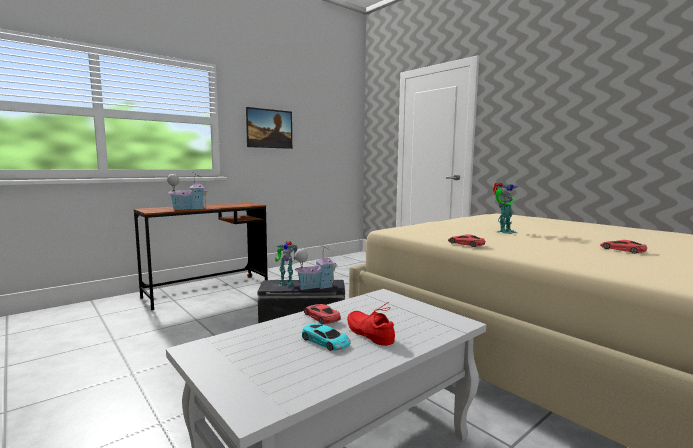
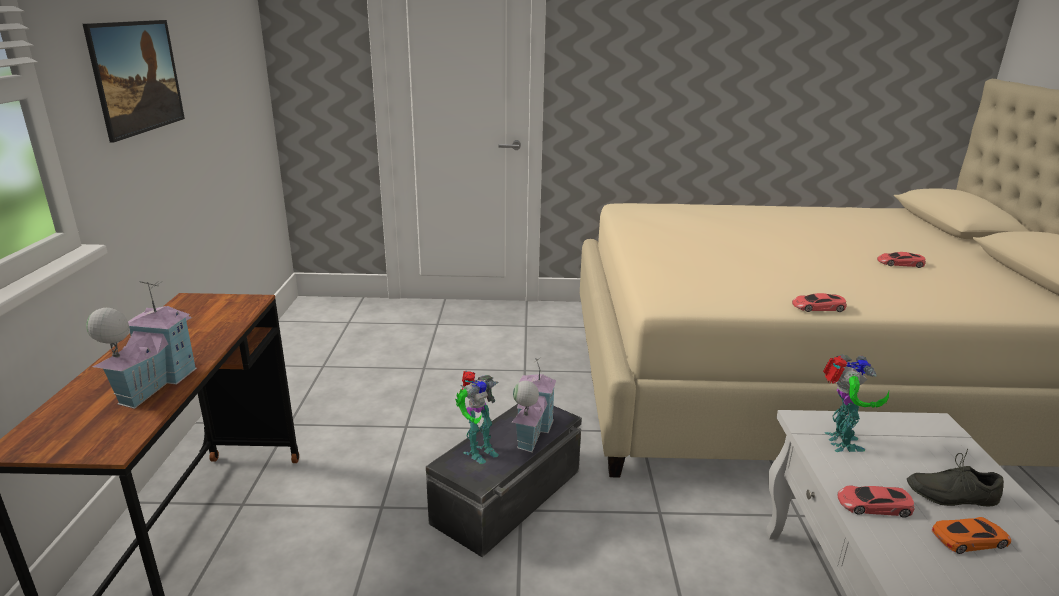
camera: 50 degrees left, 15 degrees up
(326, 341) = (970, 539): turquoise toy car -> orange toy car
(371, 332) = (949, 493): red shoe -> grey shoe
(503, 232) = (758, 259): toy robot -> toy robot (840, 443)

